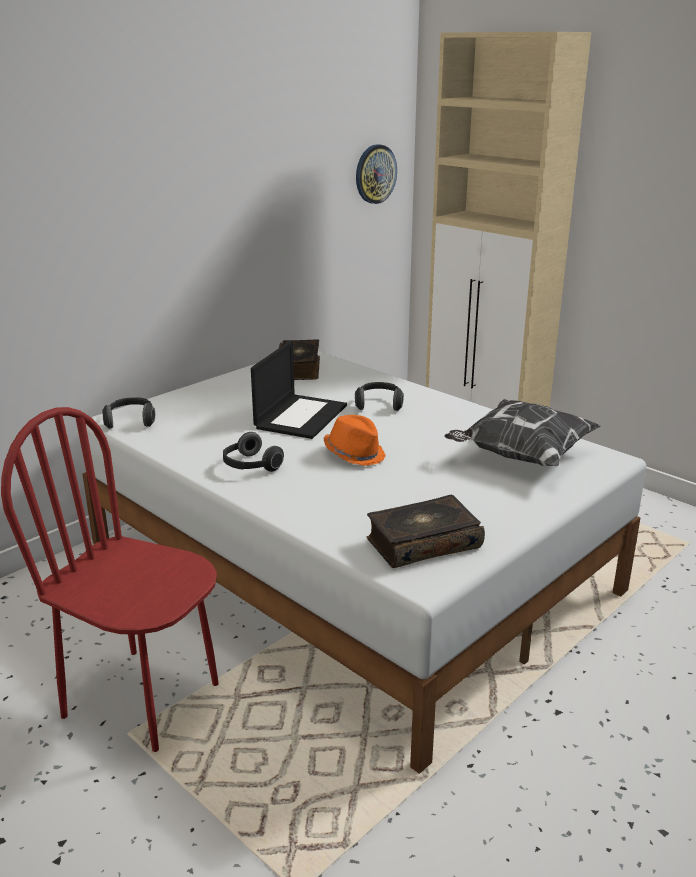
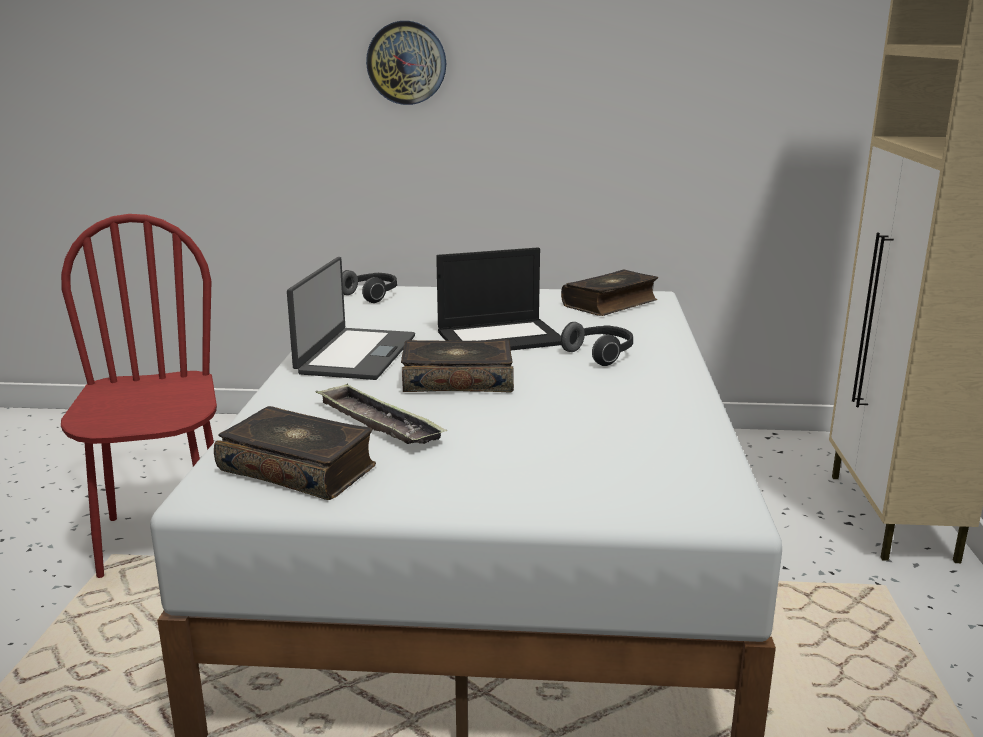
camera: 50 degrees right, 5 degrees down
(250, 466) = (355, 354): headphones -> laptop
(354, 454) = (457, 381): orange hat -> book
(375, 174) = (845, 77): wall clock -> wall clock (406, 63)
(387, 498) = (378, 423): none -> tray
(520, 456) = (613, 455): pillow -> none

